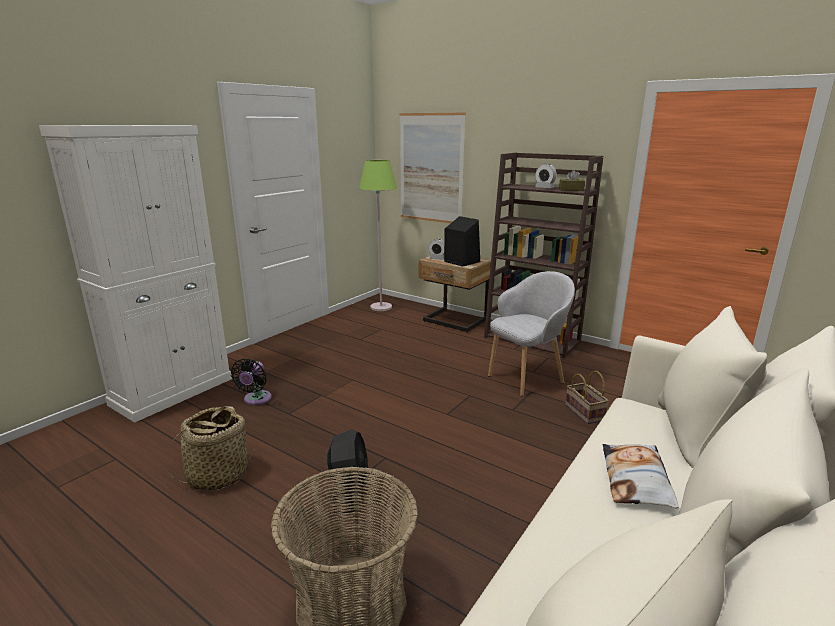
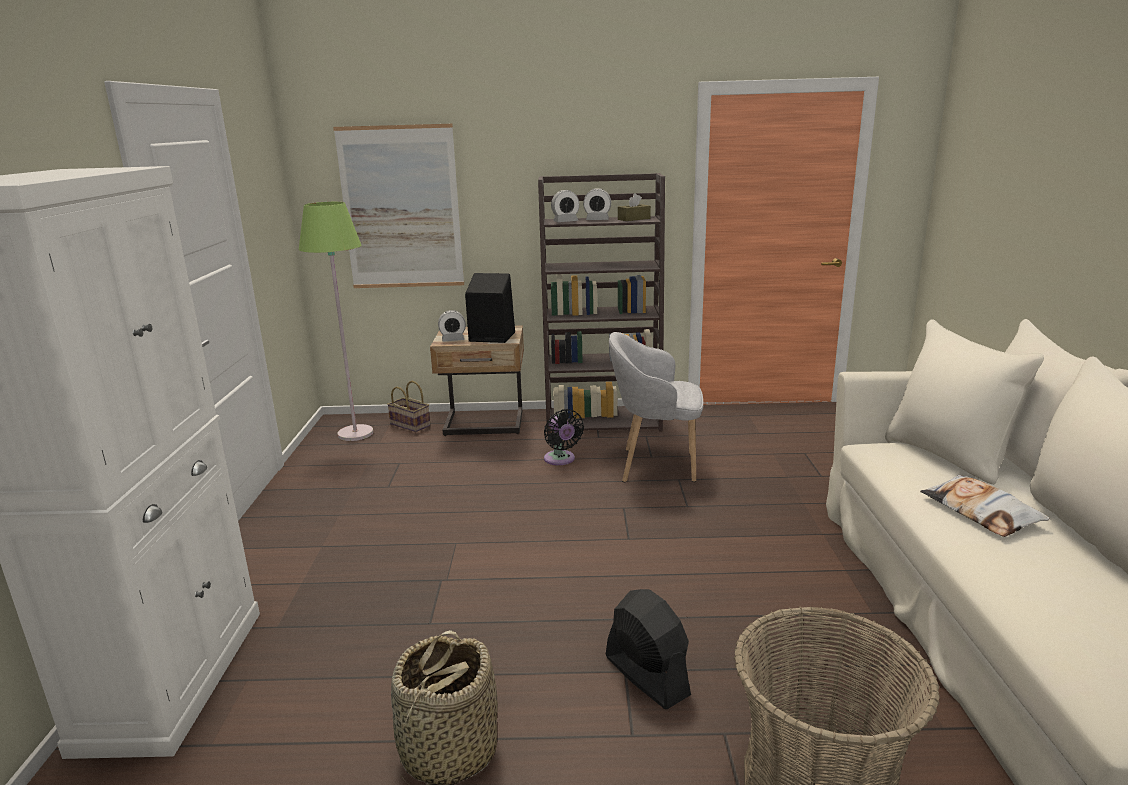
camera: 35 degrees left, 0 degrees up
(256, 400) = (349, 626): black fan -> black fan (560, 460)
(520, 186) = (565, 221): none -> alarm clock
(526, 378) = (654, 466): grey armchair -> grey armchair turned 105 degrees counterclockwise
(585, 413) = (756, 482): basket -> basket (411, 425)

